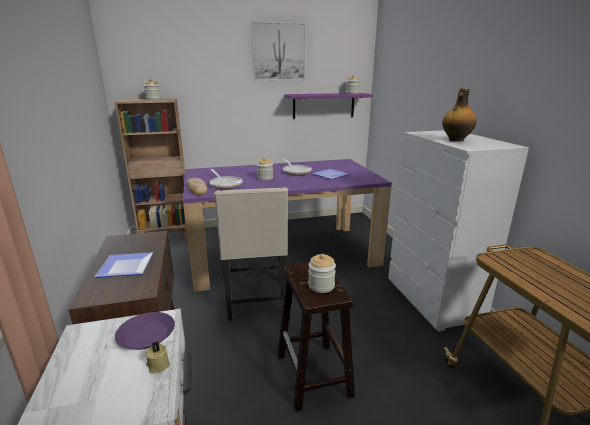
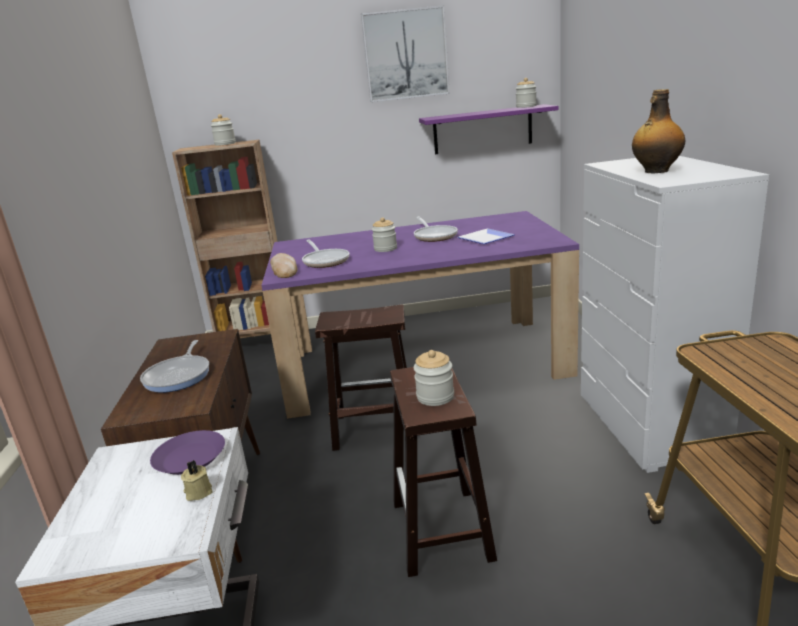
camera: 10 degrees right, 0 degrees up
(128, 266) = (179, 376): plate -> frying pan
(256, 300) = (373, 429): beige chair -> brown stool

